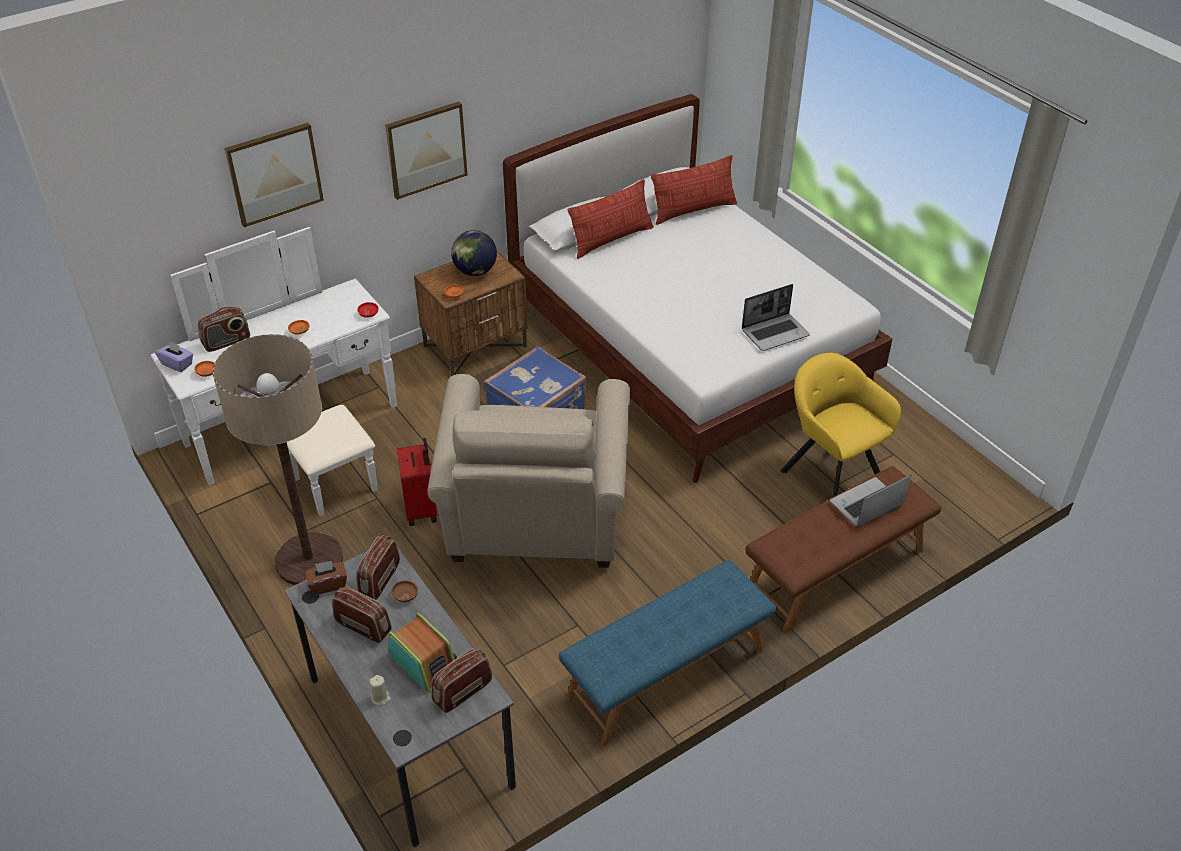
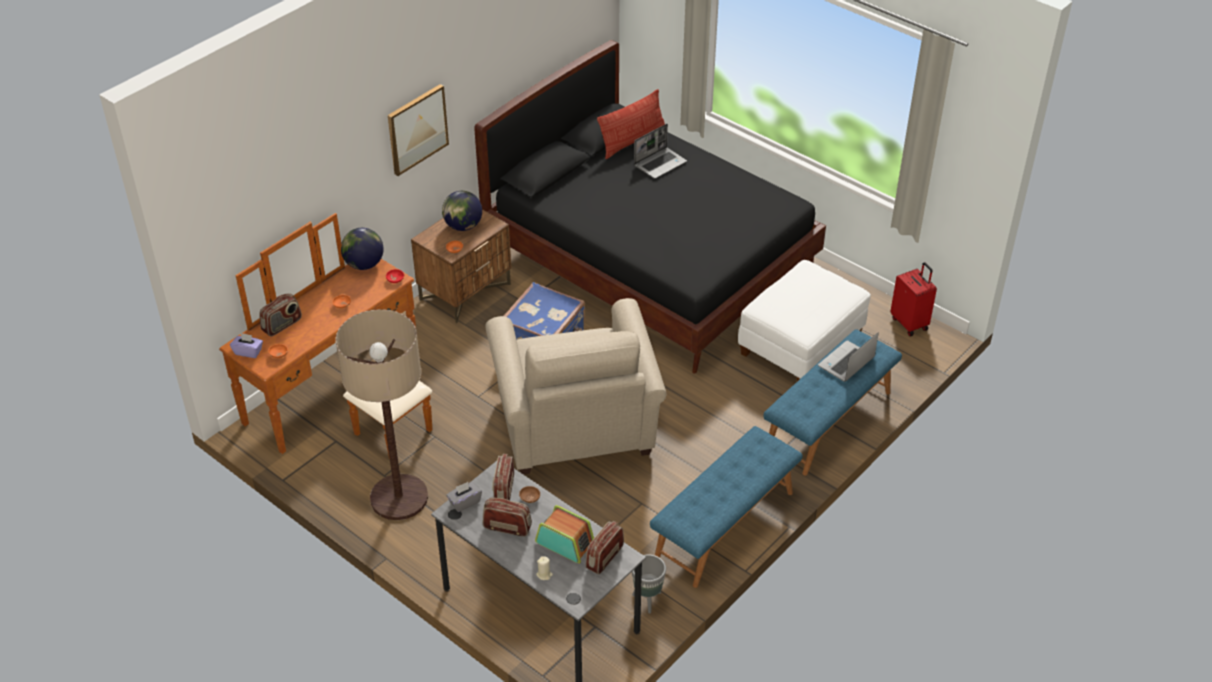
camera: 15 degrees left, 0 degrees up
(274, 174) = (308, 173): picture -> none
(302, 438) = (346, 398): white dresser -> brown dresser
(328, 584) = (464, 502): brown tissue box -> grey tissue box
(343, 292) = (364, 264): none -> globe
(422, 509) = (477, 438): red suitcase -> red suitcase (910, 323)
(539, 748) = (647, 600): none -> grey planter
(611, 239) = (573, 179): pillow -> none
(688, 349) = (650, 262): white bed -> black bed
(775, 332) = (738, 237): laptop -> laptop (660, 163)
(830, 474) = (800, 345): yellow armchair -> white ottoman
(836, 571) = (829, 421): brown bench -> blue bench

